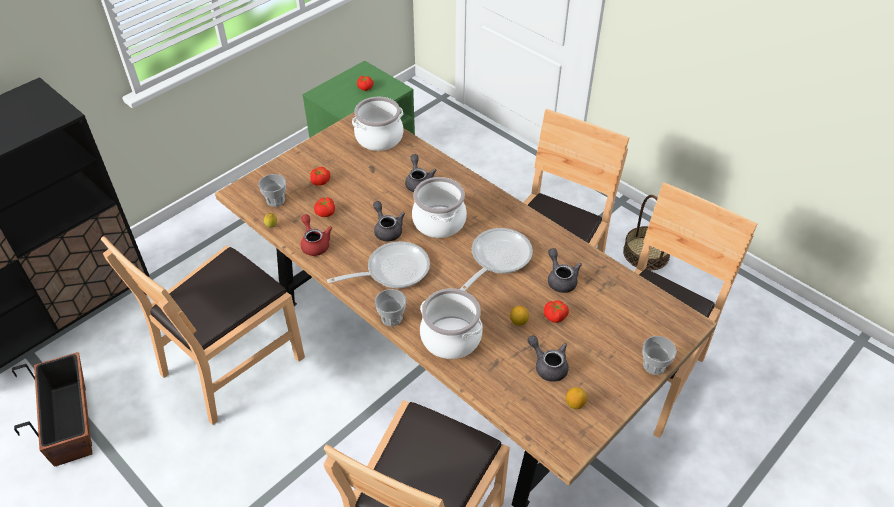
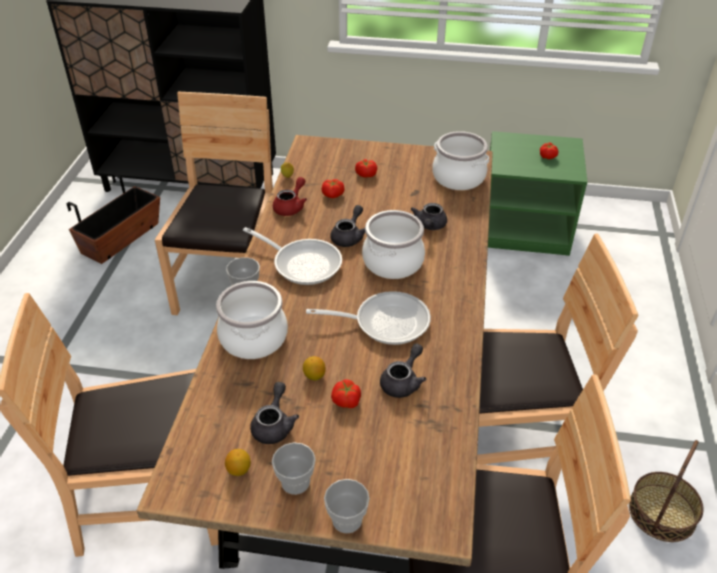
camera: 55 degrees right, 5 degrees down
(232, 363) = (231, 283): brown chair -> brown chair turned 90 degrees clockwise
(275, 200) = (318, 164): cup -> cup (295, 482)
(418, 182) = (429, 226): grey teapot -> grey teapot turned 150 degrees clockwise

